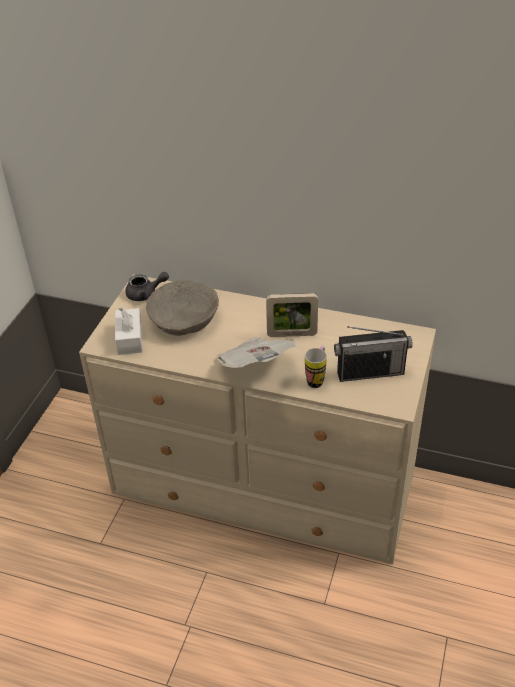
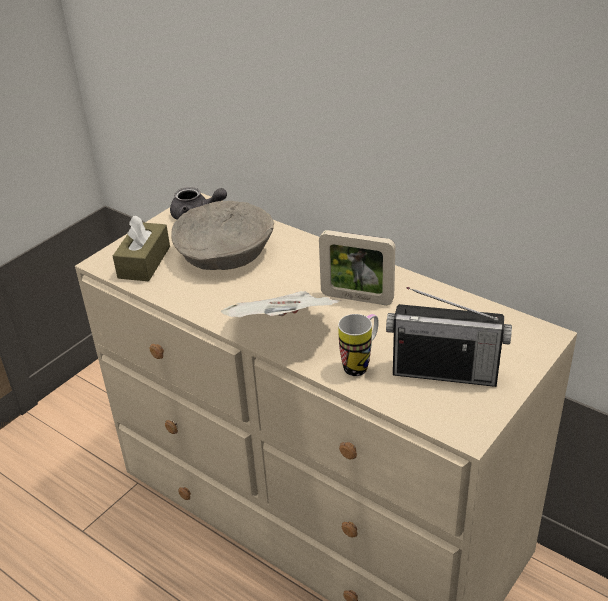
camera: 20 degrees right, 5 degrees down
(129, 338) = (144, 262): white tissue box -> brown tissue box

